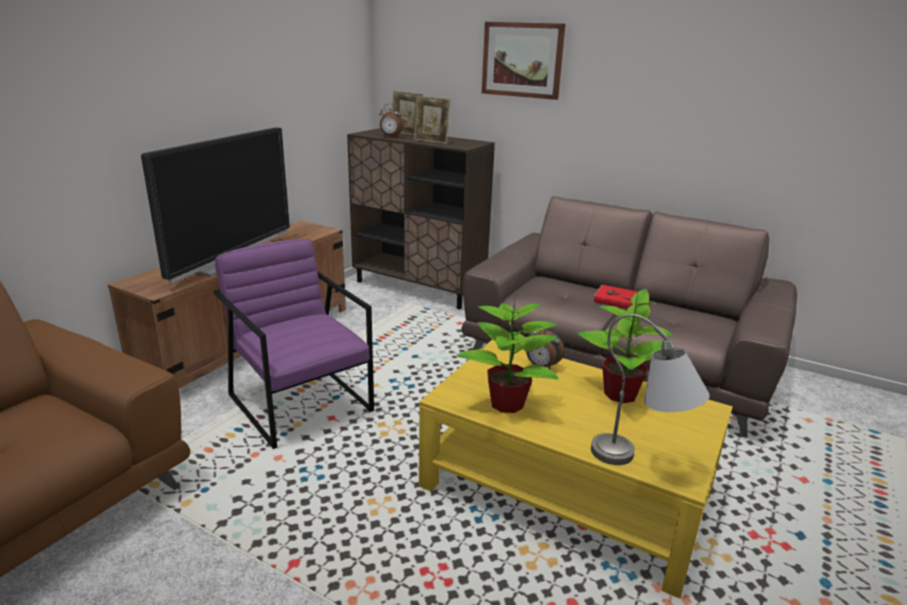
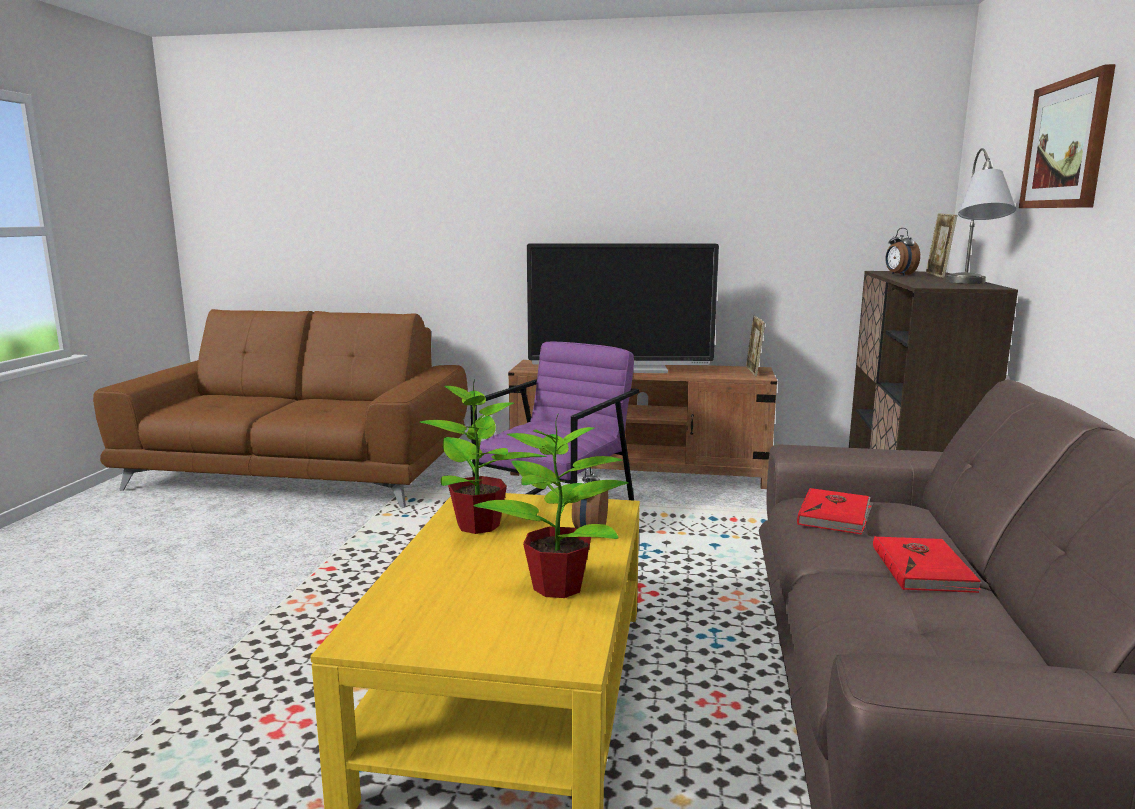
camera: 70 degrees right, 10 degrees down
(431, 142) = (918, 280): picture frame -> picture frame (753, 371)
(547, 296) = (835, 515): none -> red book
(640, 462) = (387, 609): grey table lamp -> grey table lamp (971, 284)

